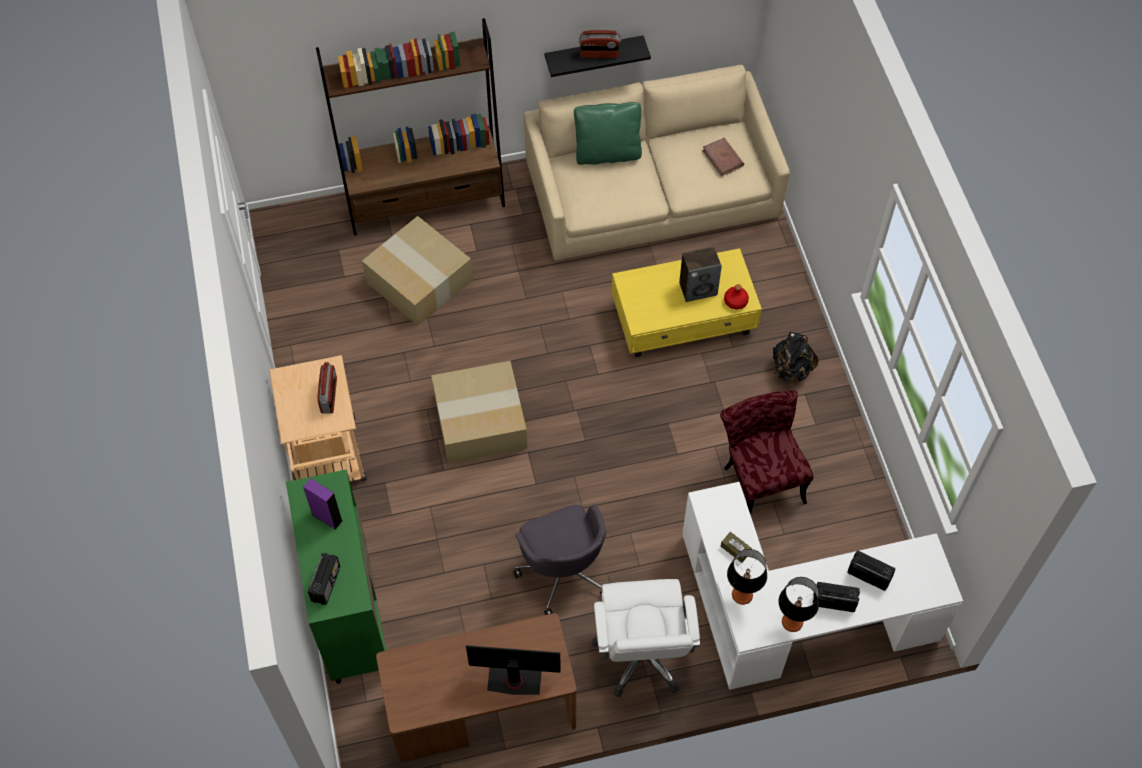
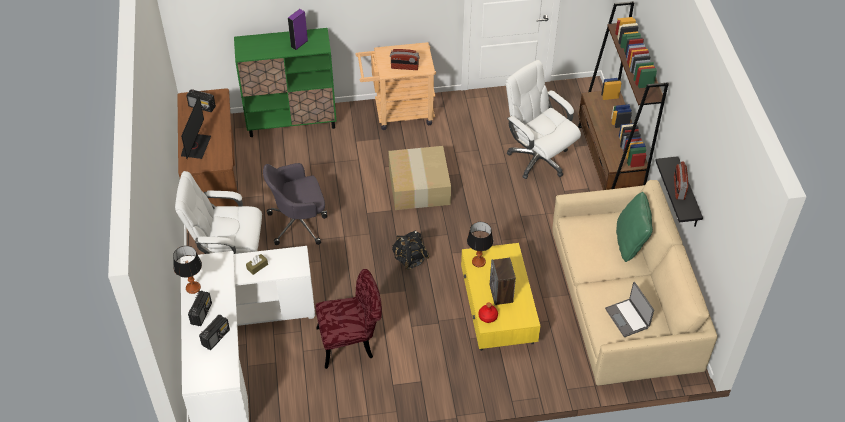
camera: 95 degrees right, 10 degrees down
(326, 584) = (256, 43): radio -> radio (202, 106)
(417, 281) = (537, 158): cardboard box -> white office chair
(723, 158) = (627, 318): brown book -> laptop
(742, 595) = (220, 263): table lamp -> table lamp (478, 262)
(791, 369) = (445, 375): black backpack -> black backpack (410, 259)

